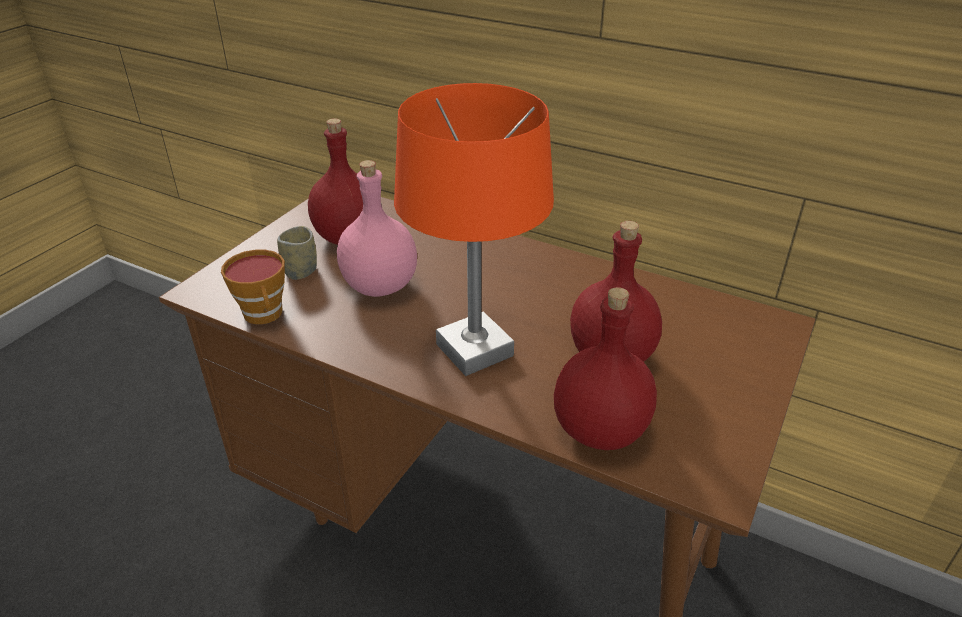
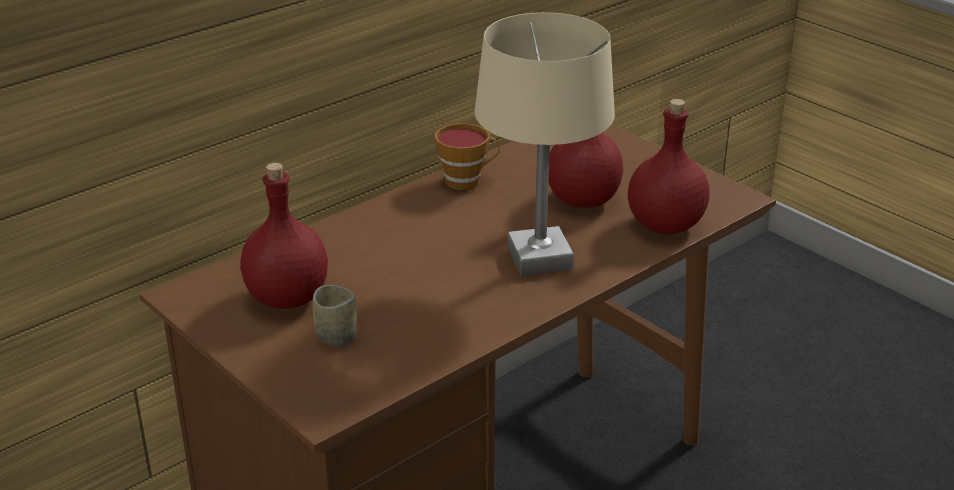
camera: 70 degrees left, 5 degrees down
(265, 315) = (407, 368): cup -> cup (467, 180)
(378, 286) = (402, 292): pink bottle -> none
(474, 350) = (539, 259): orange table lamp -> beige table lamp

